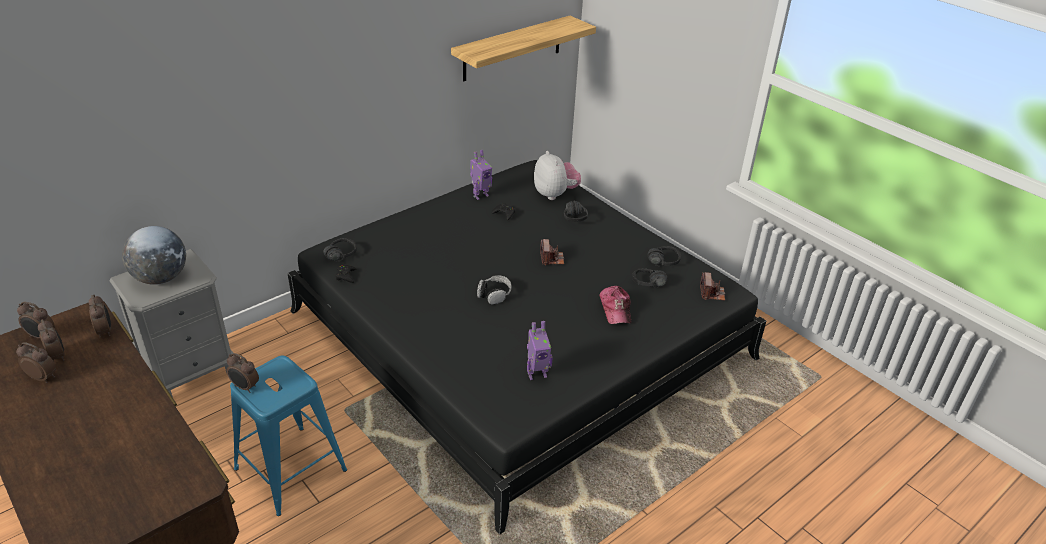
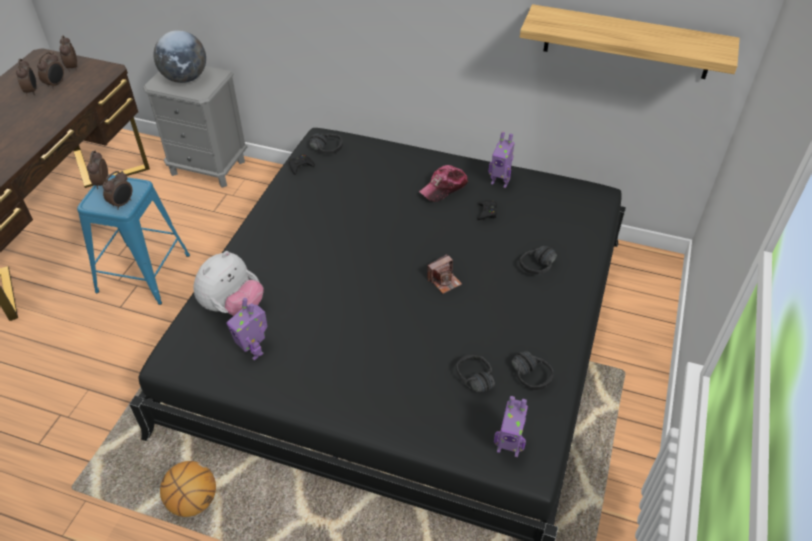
camera: 60 degrees right, 10 degrees up
(105, 331) = (93, 87): alarm clock -> alarm clock (122, 203)
(494, 294) = (348, 266): headphones -> none
(555, 194) = (563, 232): plush toy -> plush toy (233, 307)
(589, 519) = (193, 501): none -> basketball
(615, 309) = (402, 369): cap -> cap (444, 188)
(712, 293) = (508, 447): camera -> toy robot

